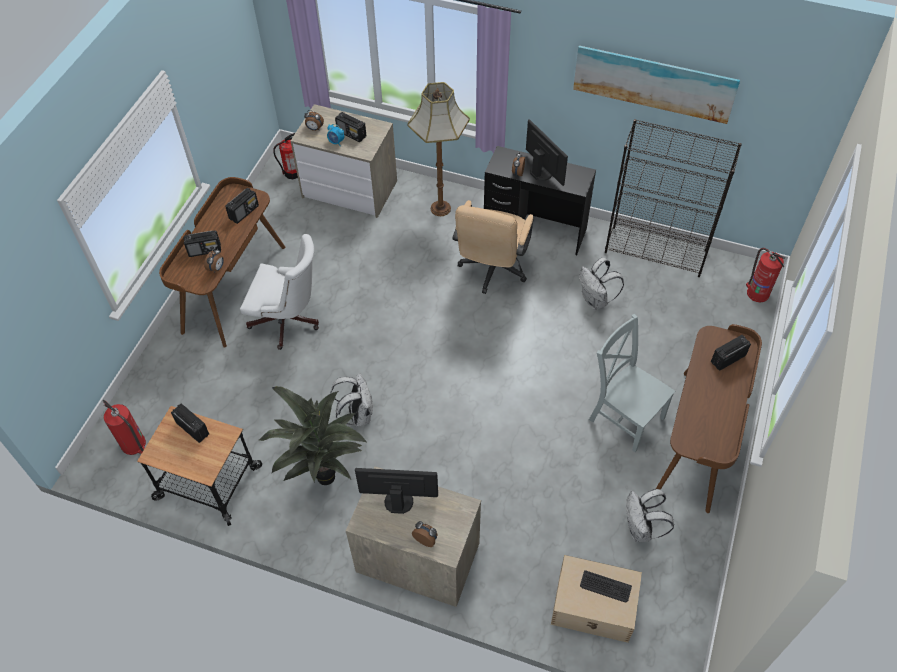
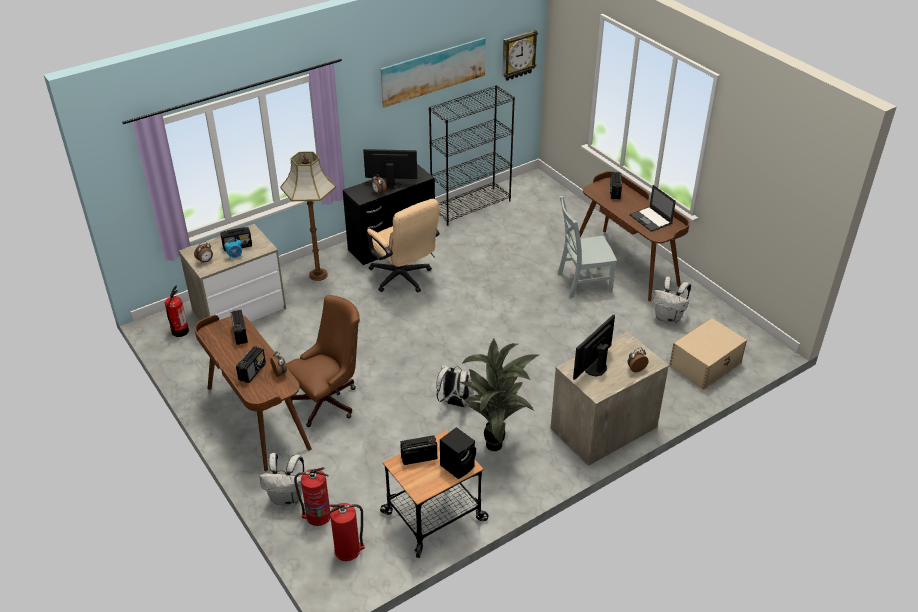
camera: 55 degrees left, 15 degrees down
(202, 464) = (458, 465): none -> black speaker
(289, 321) = (329, 401): white office chair -> brown office chair
(596, 300) = (481, 248): white backpack -> white backpack (287, 498)
(605, 587) = (709, 337): keyboard -> none
(710, 420) = (651, 219): none -> laptop
(757, 293) = (546, 187): fire extinguisher -> fire extinguisher (317, 516)
(791, 125) = (518, 55): none -> wall clock

